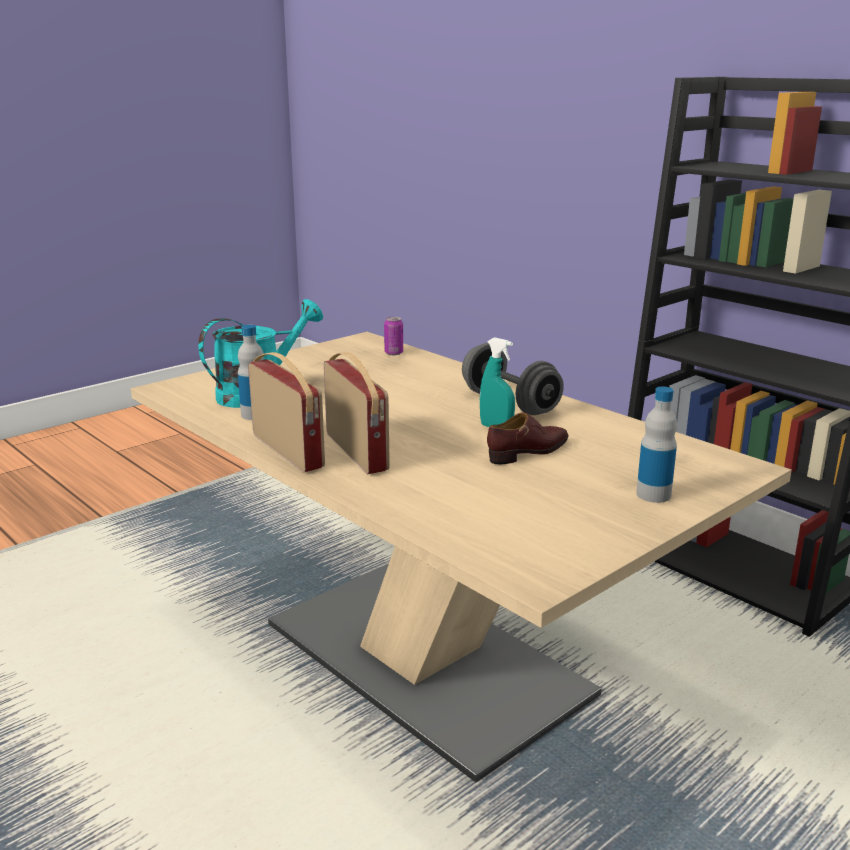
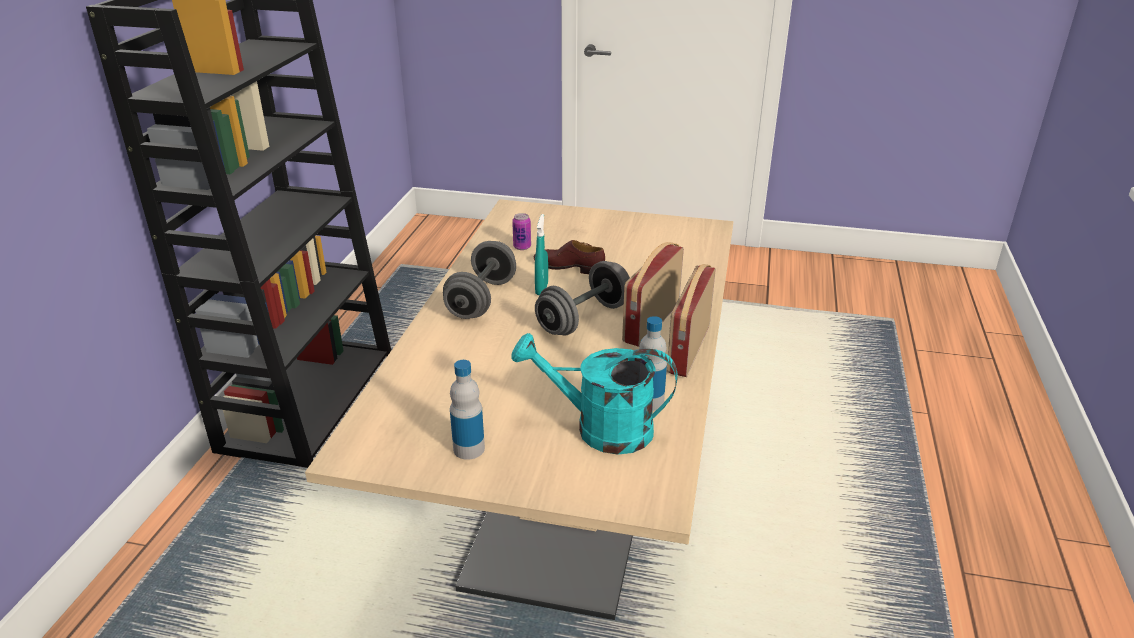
camera: 125 degrees left, 10 degrees up
(393, 353) = (390, 408): can -> can (522, 247)
(412, 428) = (583, 318): none -> grey dumbbell
(653, 495) = (583, 222): bottle -> bottle (469, 449)

